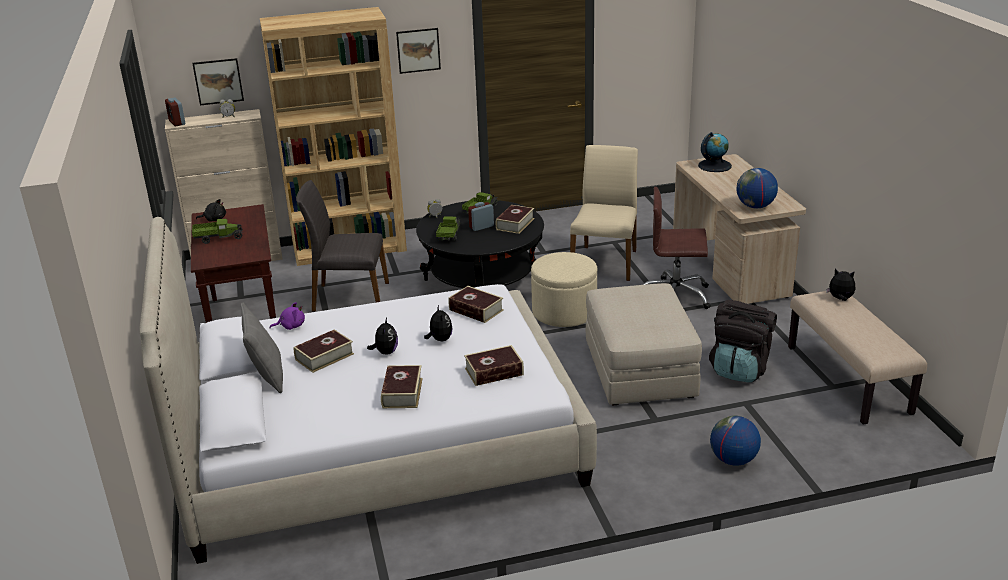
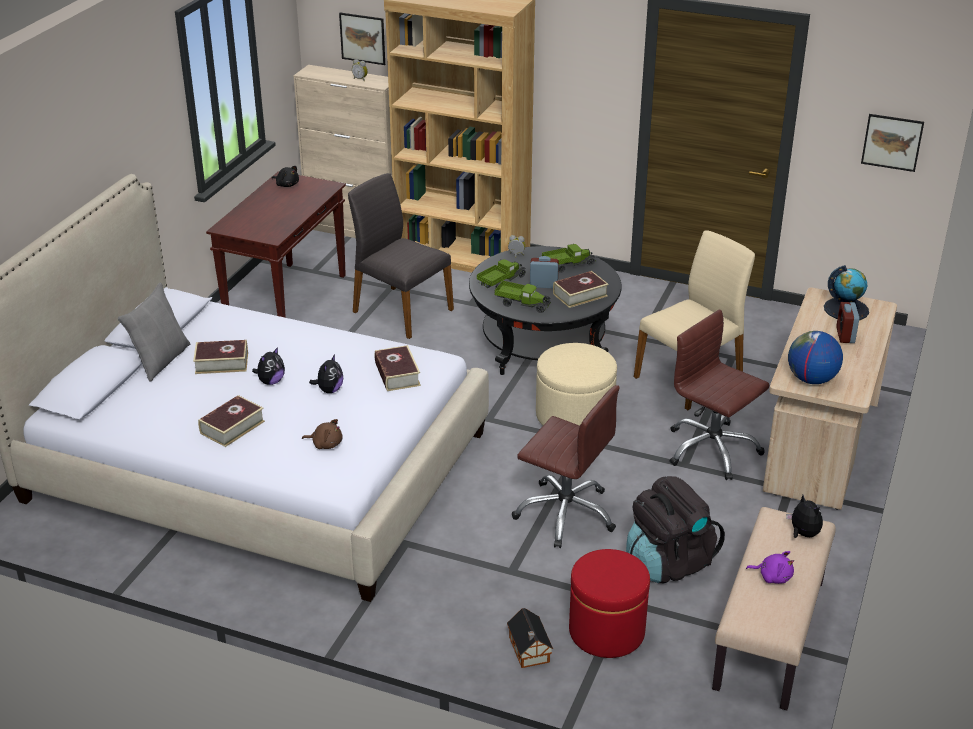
camera: 35 degrees right, 5 degrees up
(177, 122) = (311, 71): alarm clock -> alarm clock (845, 335)
(218, 238) = (265, 206): toy truck -> toy truck (522, 304)
(291, 326) = (234, 321): purple plush toy -> purple plush toy (773, 576)
(418, 50) = (576, 58): picture -> picture (892, 142)
(494, 372) = (325, 444): book -> brown plush toy
(640, 370) = (566, 513): beige ottoman -> brown office chair
(733, 460) = (529, 651): globe -> toy house
(761, 424) = (606, 631): none -> red ottoman

